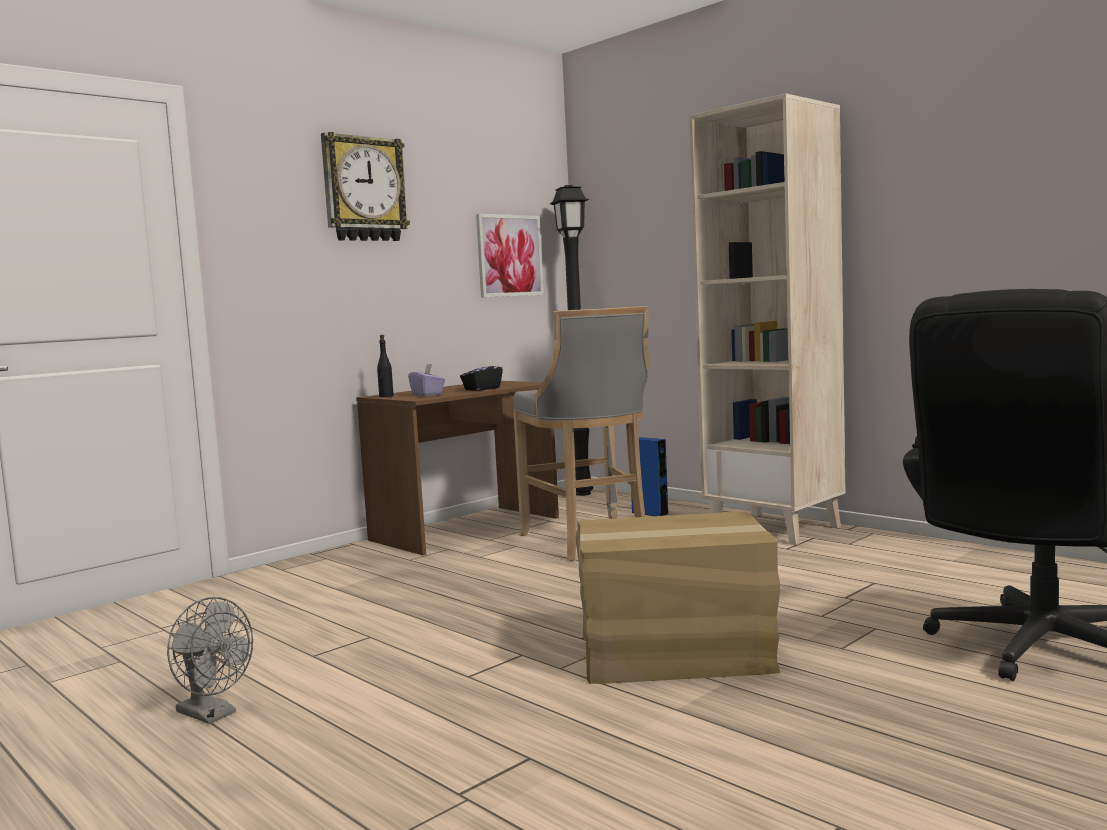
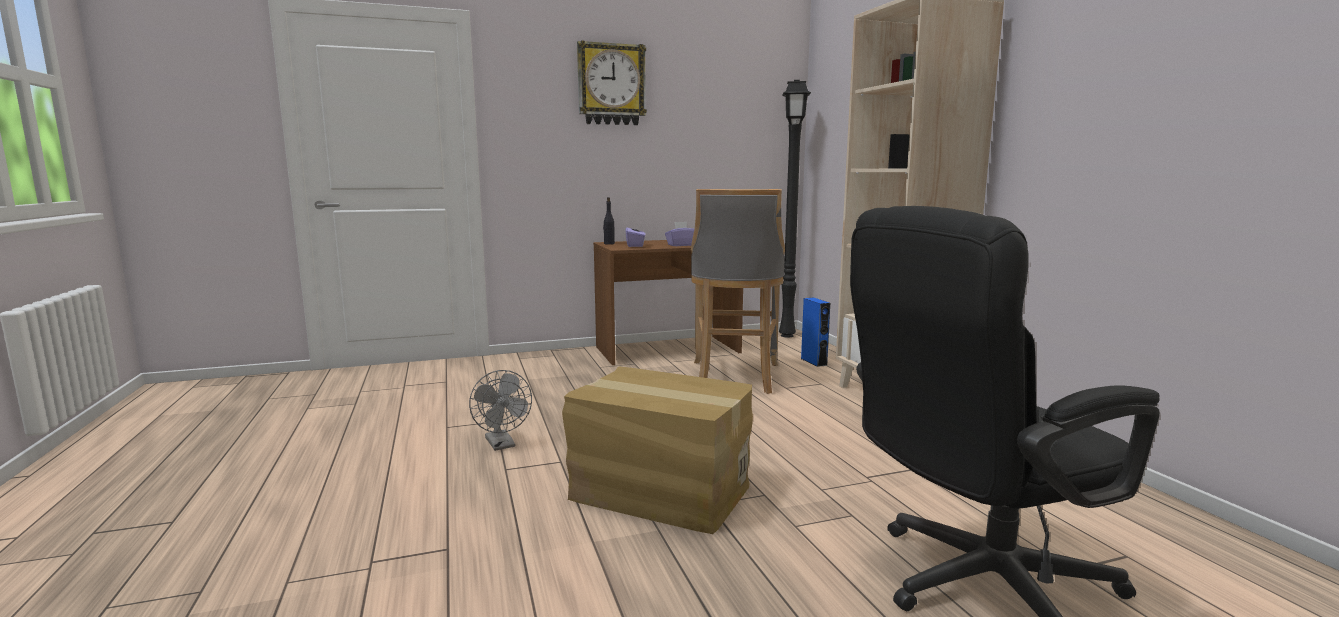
camera: 25 degrees right, 5 degrees up
(213, 714) = (342, 454): grey fan -> grey fan (502, 445)
(482, 389) = (681, 245): black tissue box -> purple tissue box
(509, 256) = (741, 138): picture -> none

